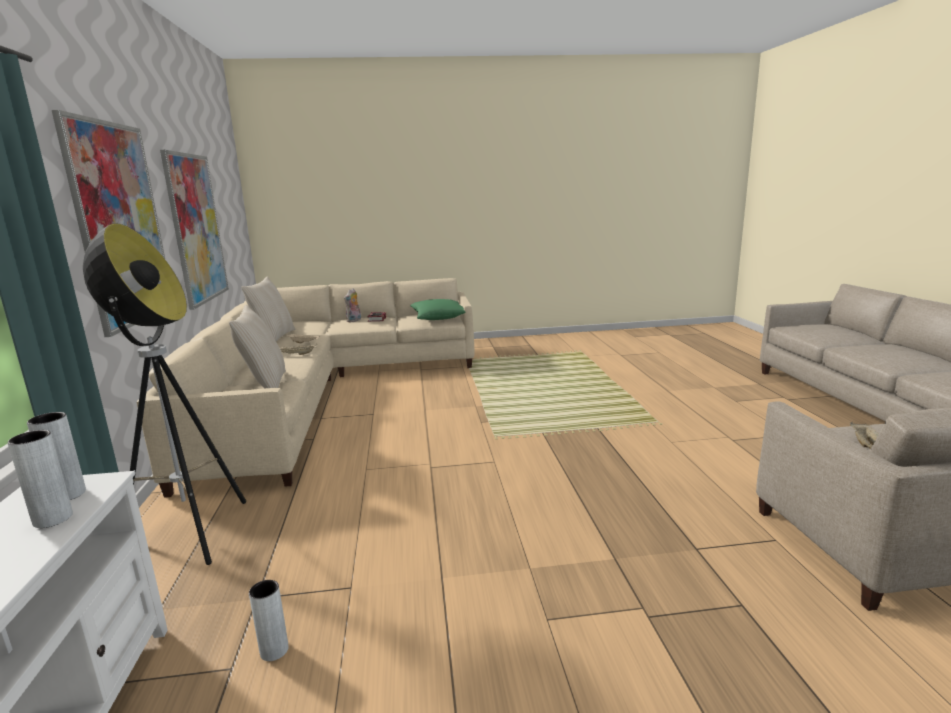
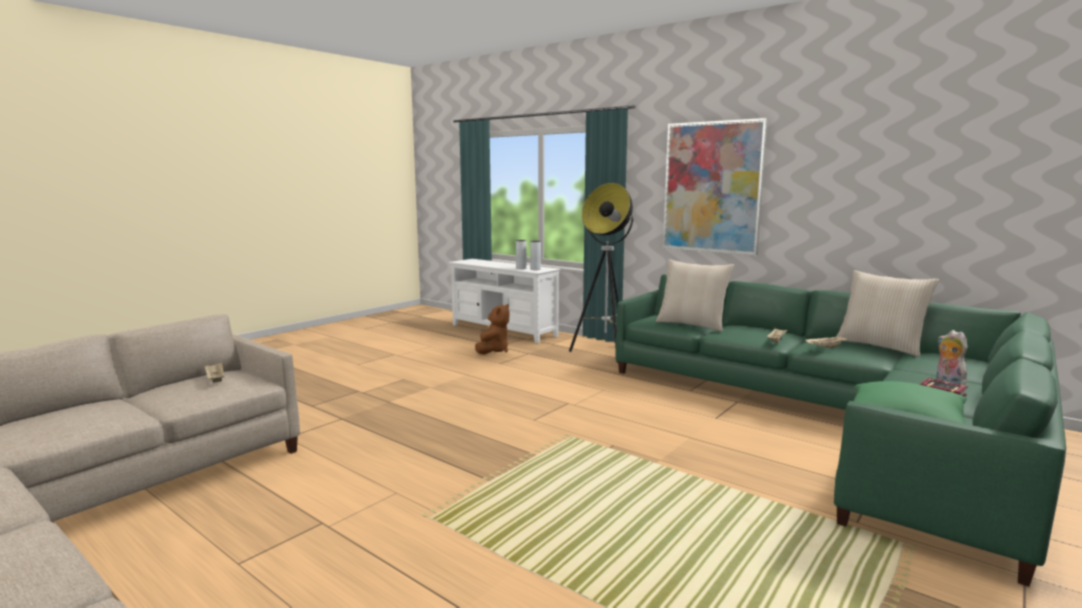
camera: 135 degrees right, 5 degrees down
(196, 228) = (863, 203): picture -> none
(274, 650) = (493, 350): grey vase -> brown plush toy
(324, 390) = (834, 420): beige sofa -> green sofa

